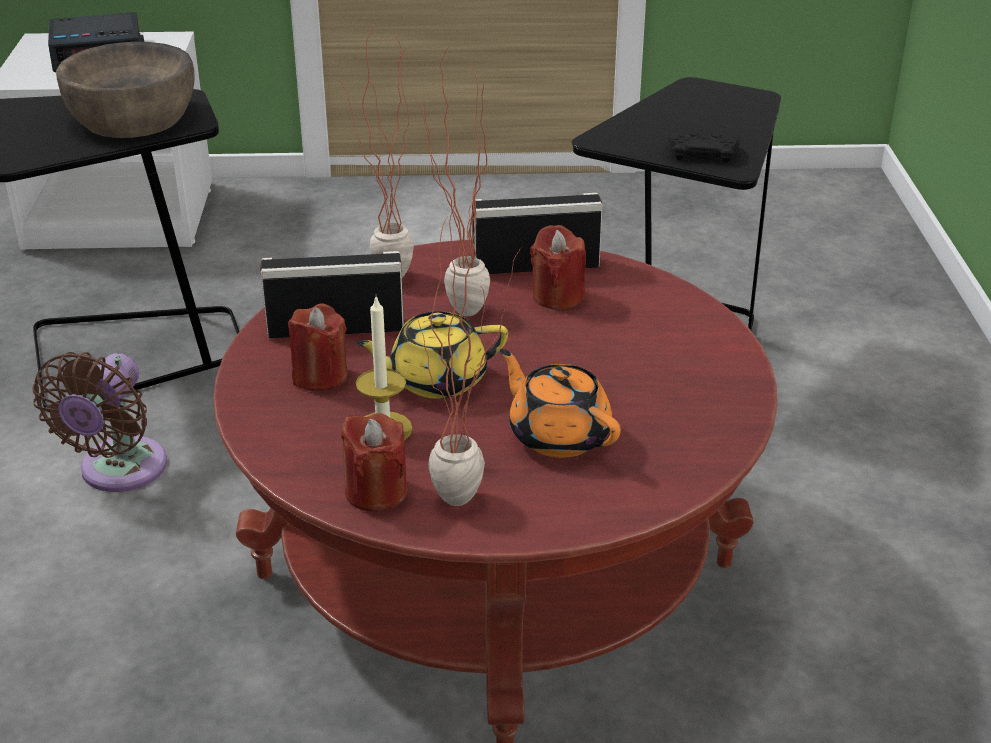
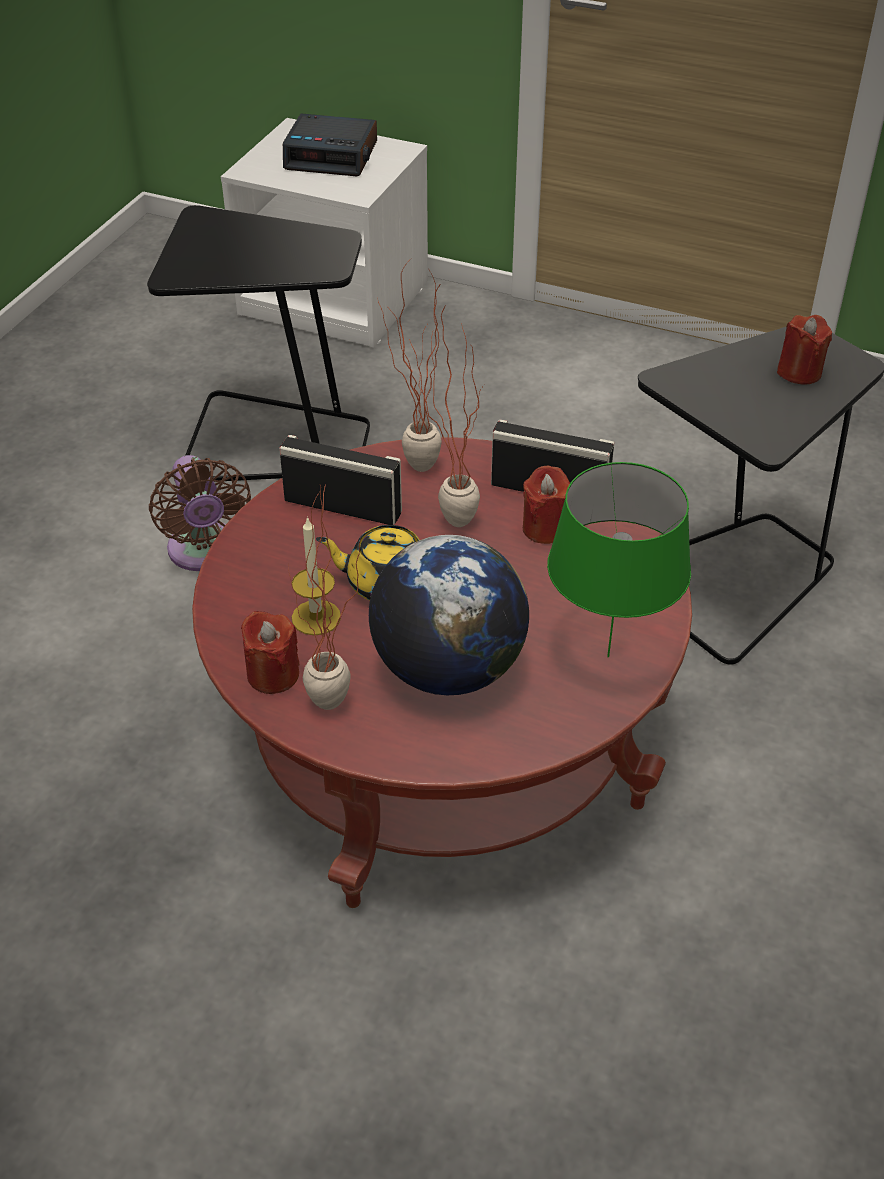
camera: 25 degrees right, 10 degrees up
(119, 472) = (205, 552): brown fan -> brown fan turned 60 degrees counterclockwise
(132, 118) = (285, 253): brown bowl -> none
(320, 376) = (300, 551): red candle -> red candle (799, 372)
(558, 435) = (448, 669): orange teapot -> globe
(701, 381) = (606, 656): none -> green table lamp
(702, 153) = (750, 419): black game controller -> none

